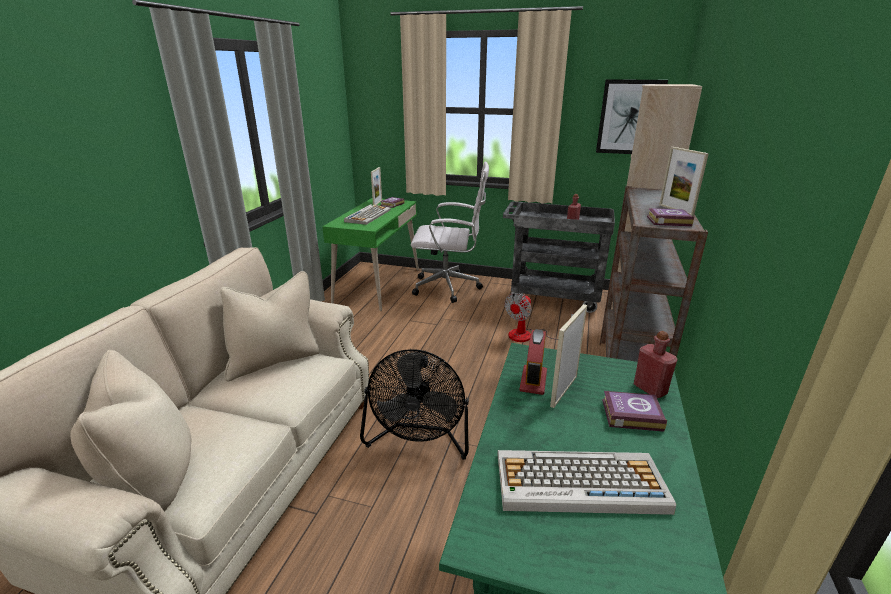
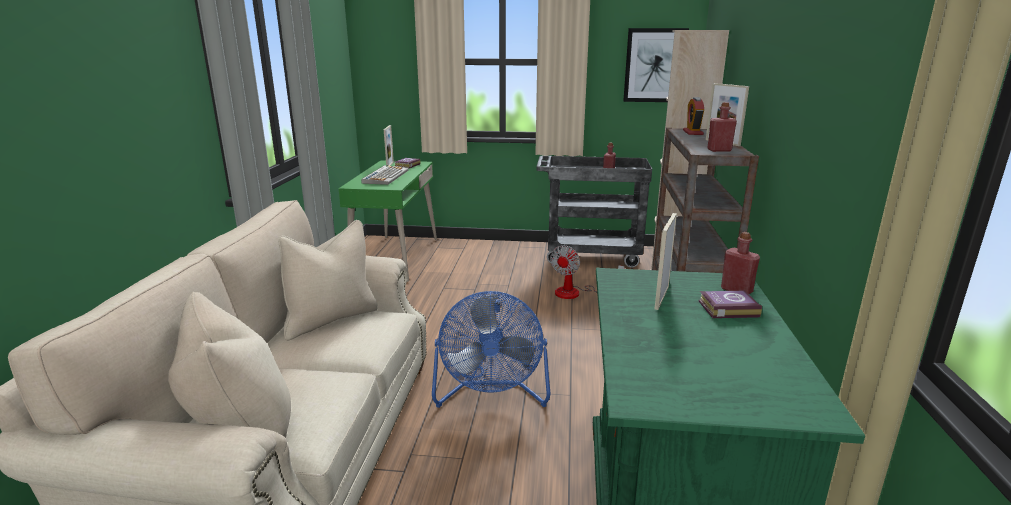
camera: 10 degrees left, 5 degrees down
(416, 437) = (487, 393): black fan -> blue fan
(449, 287) = (477, 254): white office chair -> none
(533, 381) = (630, 293): alarm clock -> alarm clock (692, 132)
(578, 483) = (702, 356): keyboard -> none
(667, 221) = (719, 150): book -> red bottle

